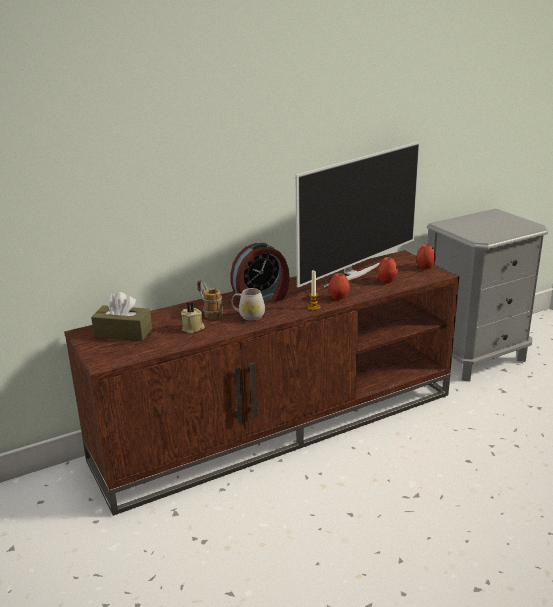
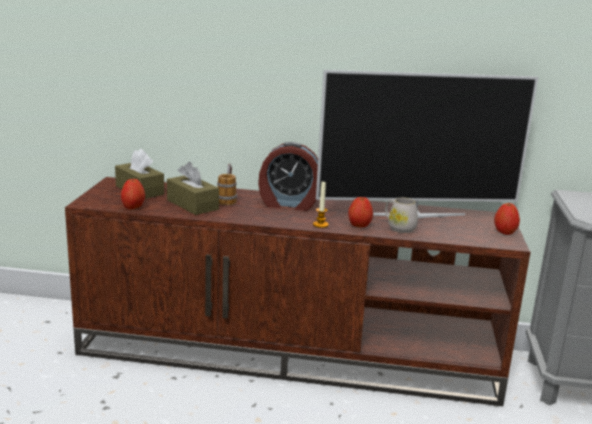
camera: 35 degrees right, 5 degrees down
(193, 328) = (192, 205): beige candle -> brown tissue box
(248, 316) = (252, 211): white mug -> white mug (398, 227)
(387, 281) = (437, 229): apple -> apple (133, 207)

